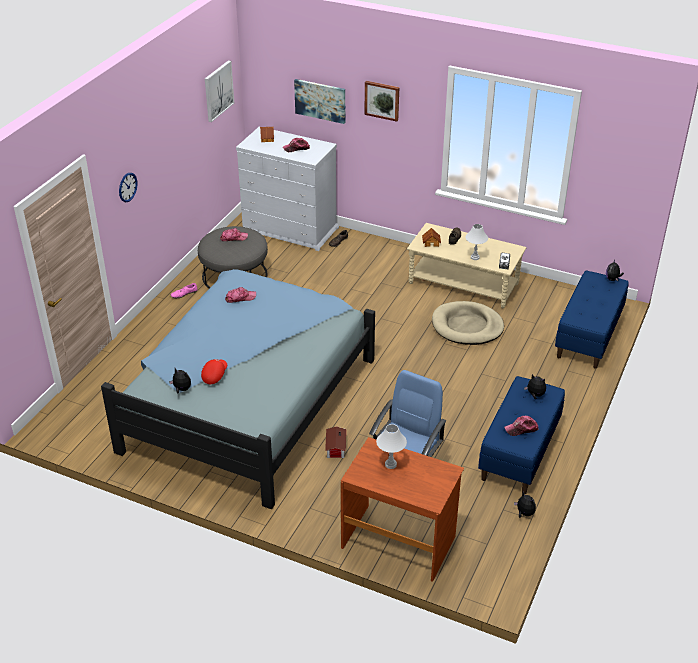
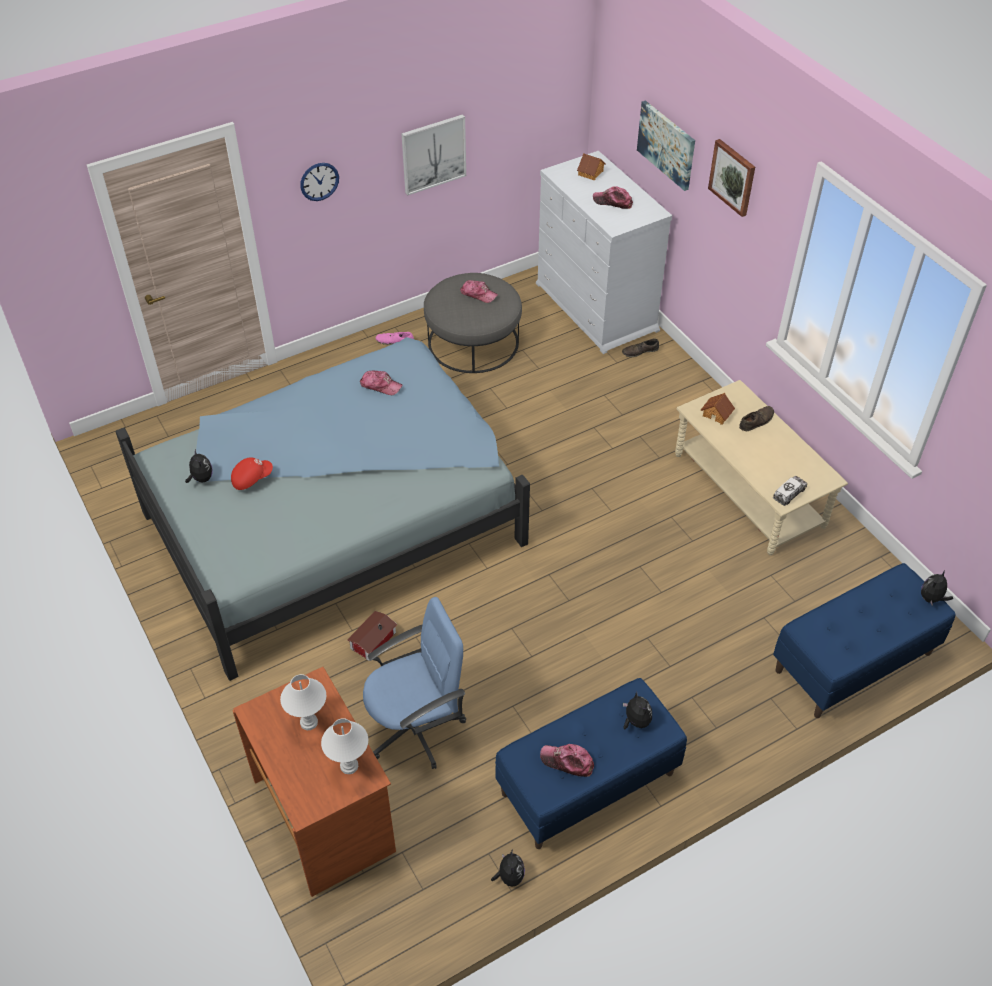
camera: 35 degrees right, 10 degrees up
(218, 90) = (535, 83): picture -> picture (433, 154)
(467, 326) = (693, 557): beige dog bed -> none
(475, 257) = (756, 465): white table lamp -> white table lamp (349, 766)

